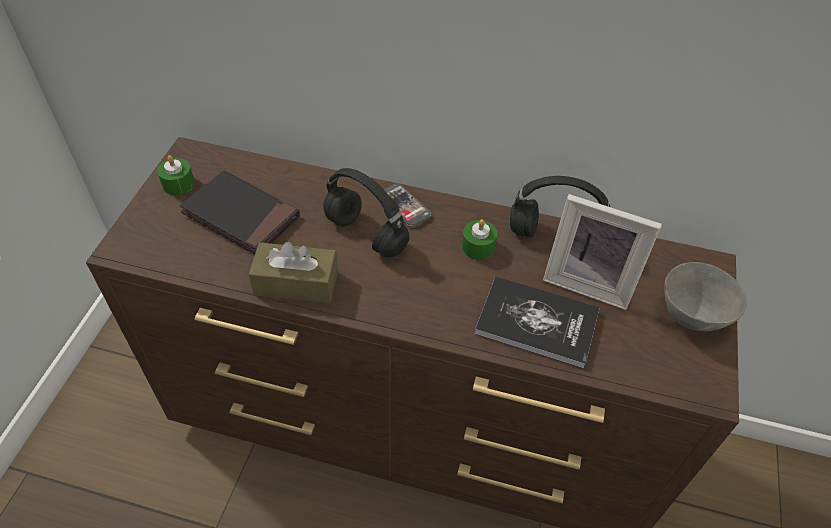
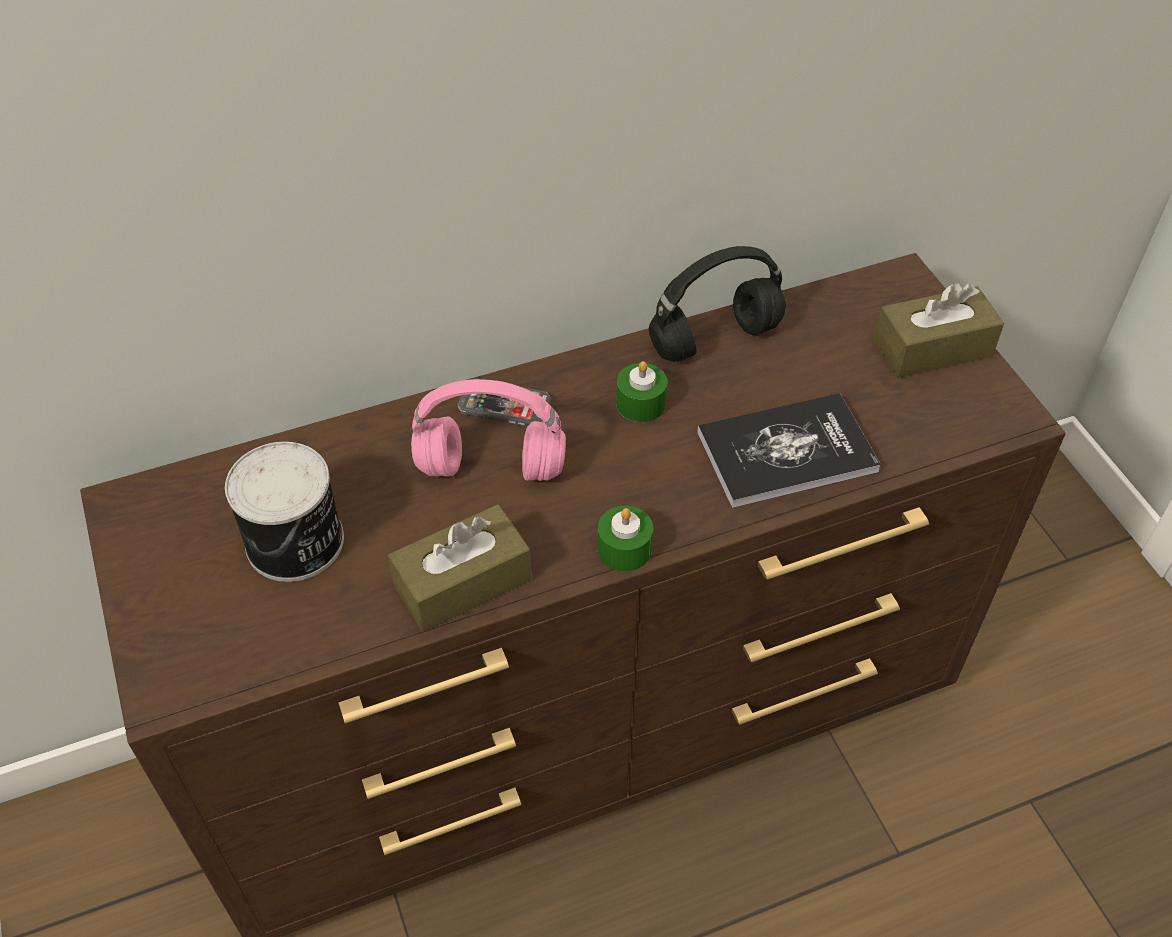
camera: 35 degrees left, 0 degrees up
(178, 184) = (155, 554): green candle -> green candle (624, 549)
(241, 216) = (297, 543): black book -> can
(367, 235) = (493, 467): black headphones -> pink headphones
(588, 281) = (798, 371): picture frame -> none
(691, 317) = (932, 348): grey bowl -> brown tissue box

